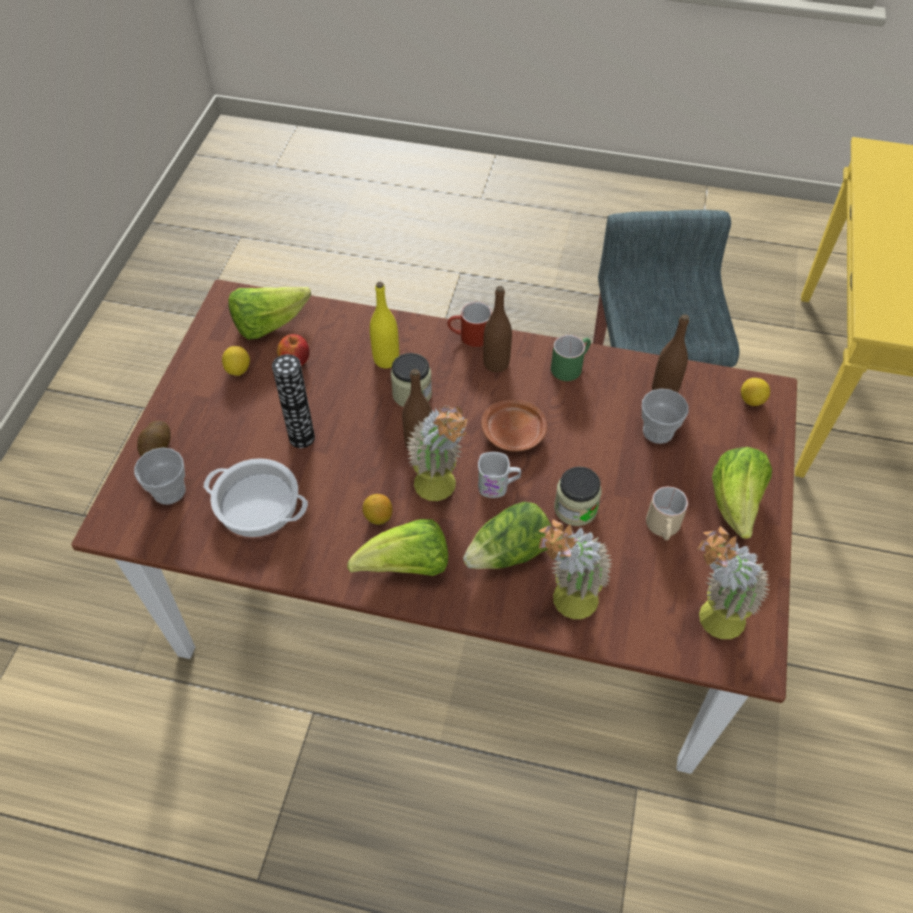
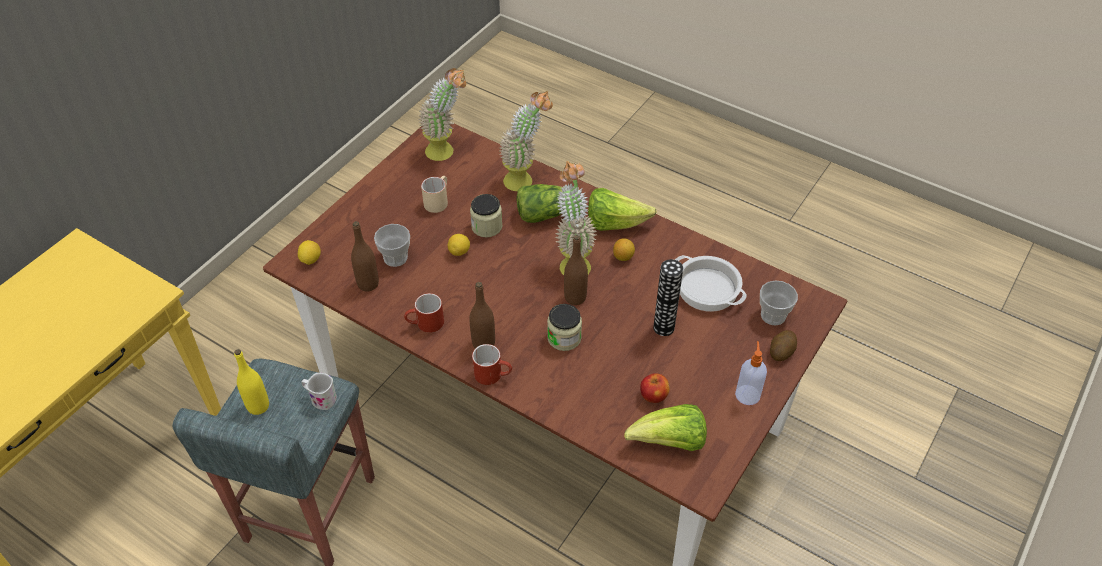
camera: 160 degrees left, 5 degrees down
(194, 390) = (747, 394): none -> soap dispenser
(238, 370) = (706, 403): lemon -> lemon (459, 252)
(386, 359) = (574, 374): yellow bottle -> yellow bottle (258, 406)
(498, 486) = (531, 254): white mug -> white mug (320, 398)
(514, 433) = (500, 285): brown plate -> none
(570, 366) = (425, 324): green mug -> red mug
(736, 504) = (381, 201): lettuce -> none

